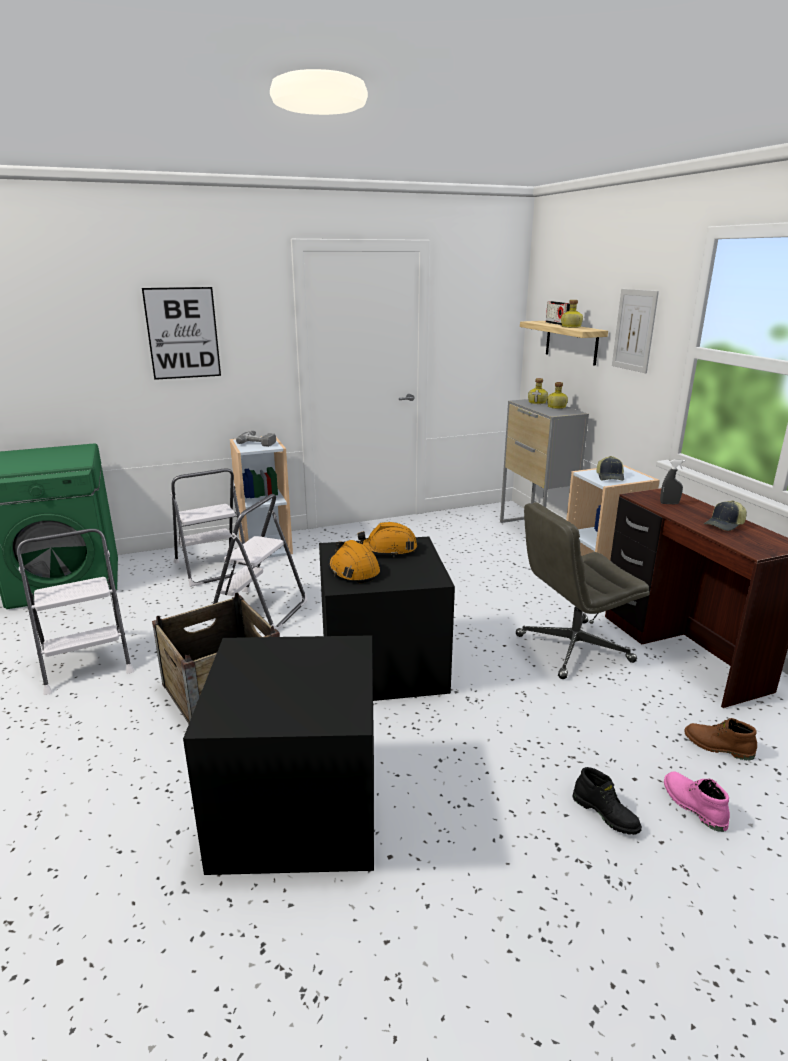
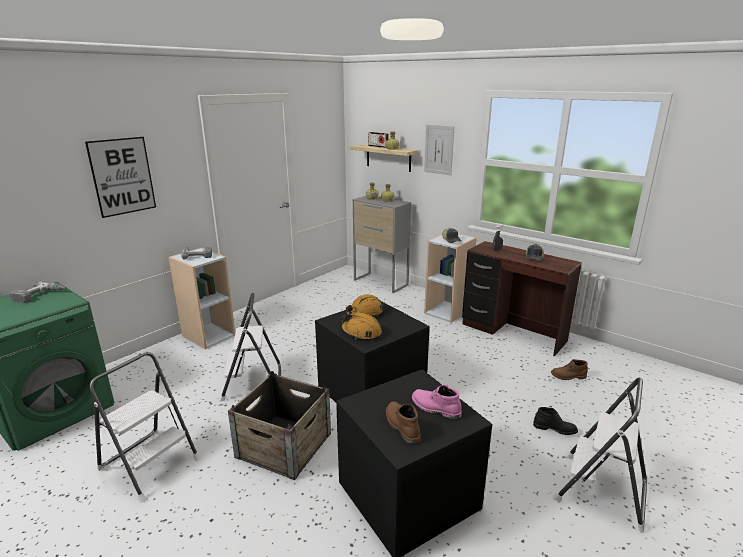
camera: 30 degrees left, 0 degrees up
(64, 453) = (39, 296): none -> power drill
(212, 569) = (182, 362): white step ladder -> white step ladder (605, 492)
(253, 692) = (401, 426): none -> brown boot
(572, 649) = (463, 347): grey office chair -> none
(692, 805) = (583, 409): pink boot -> pink boot (435, 408)

